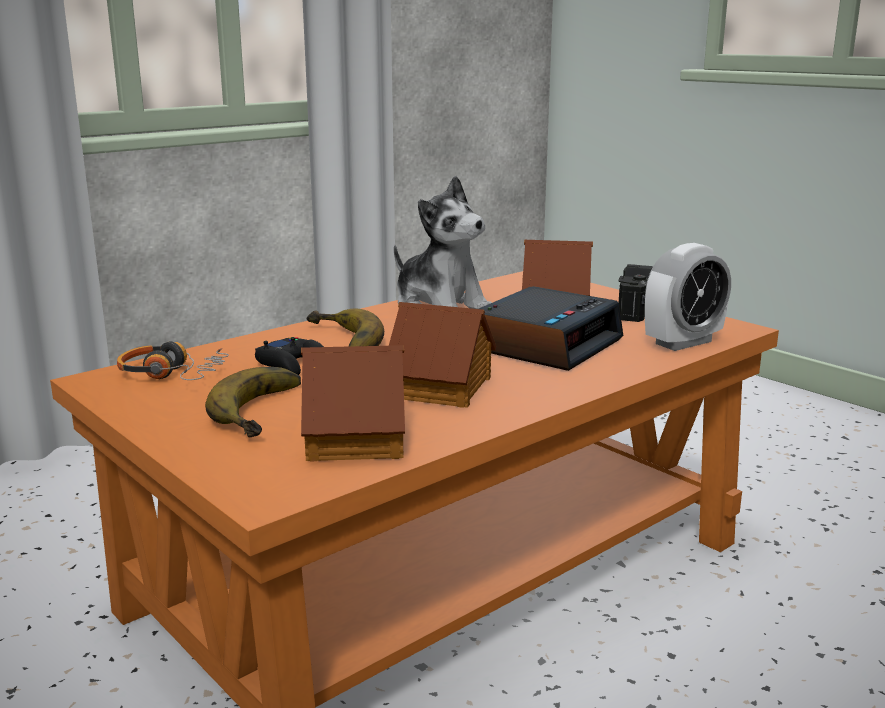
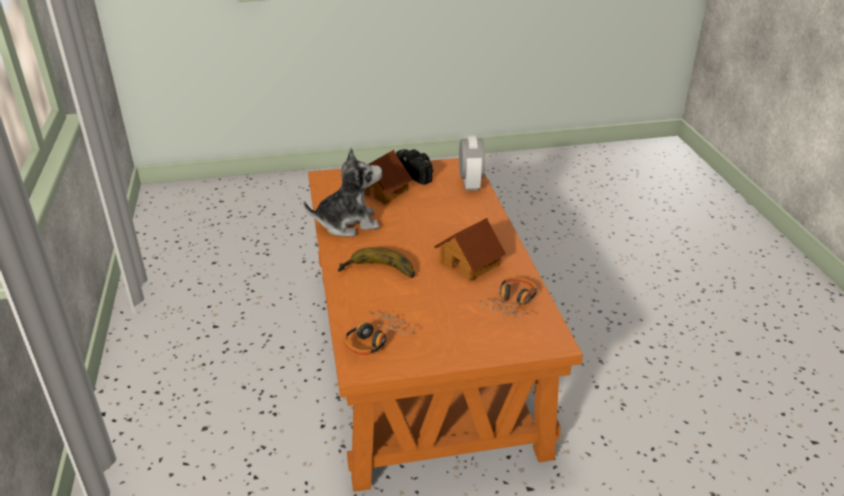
camera: 60 degrees left, 15 degrees up
(270, 411) = (459, 319): banana -> none
(293, 364) = (397, 296): black game controller -> none
(357, 438) = (512, 303): toy house -> headphones
(544, 343) = (437, 216): alarm clock -> none

